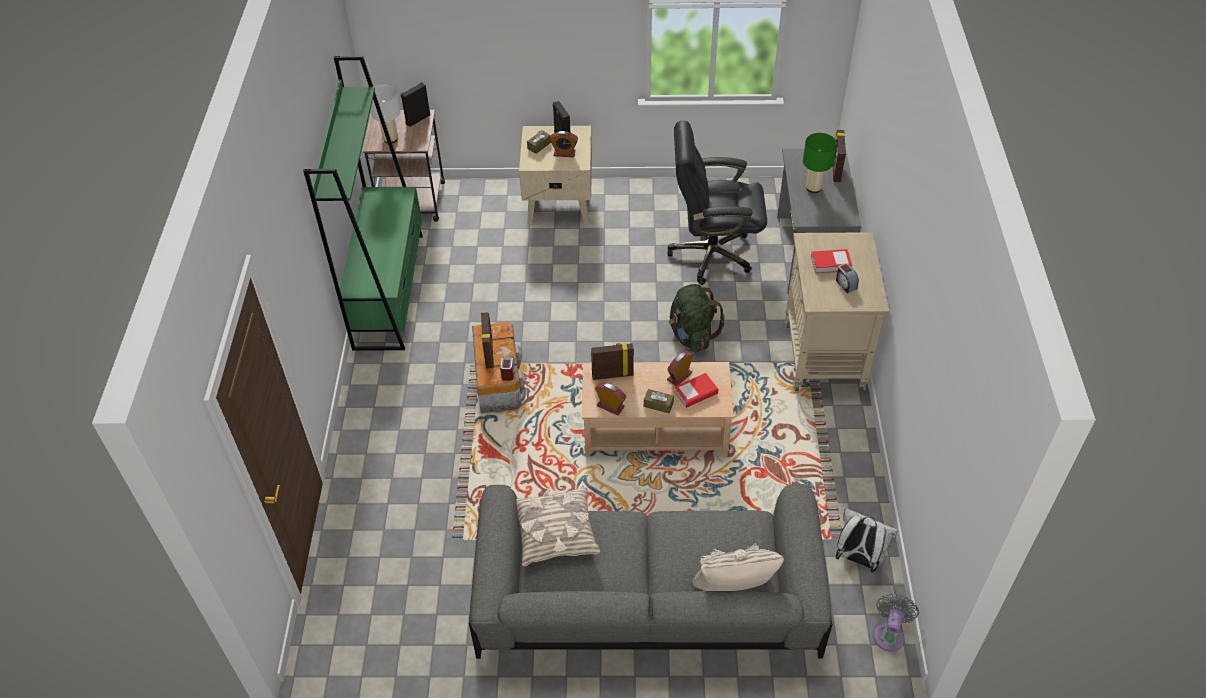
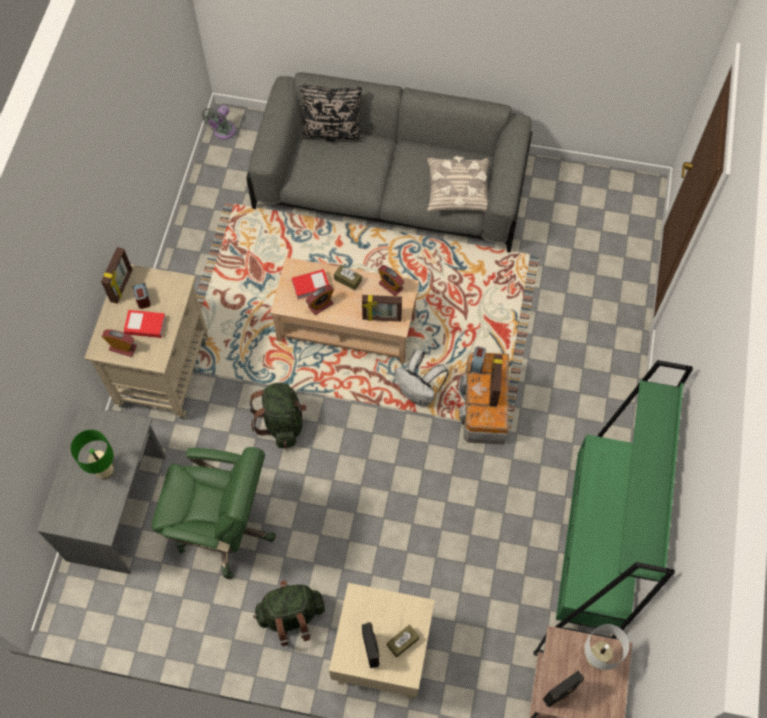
camera: 170 degrees left, 15 degrees up
(564, 153) = (373, 620): alarm clock -> alarm clock (123, 348)
(637, 212) = (291, 615): none -> green backpack
(713, 254) = (223, 529): black office chair -> green office chair
(733, 588) = (332, 133): beige pillow -> black pillow
(835, 170) = (67, 494): picture frame -> picture frame (122, 286)
(858, 558) = (220, 186): white backpack -> white backpack (419, 394)

